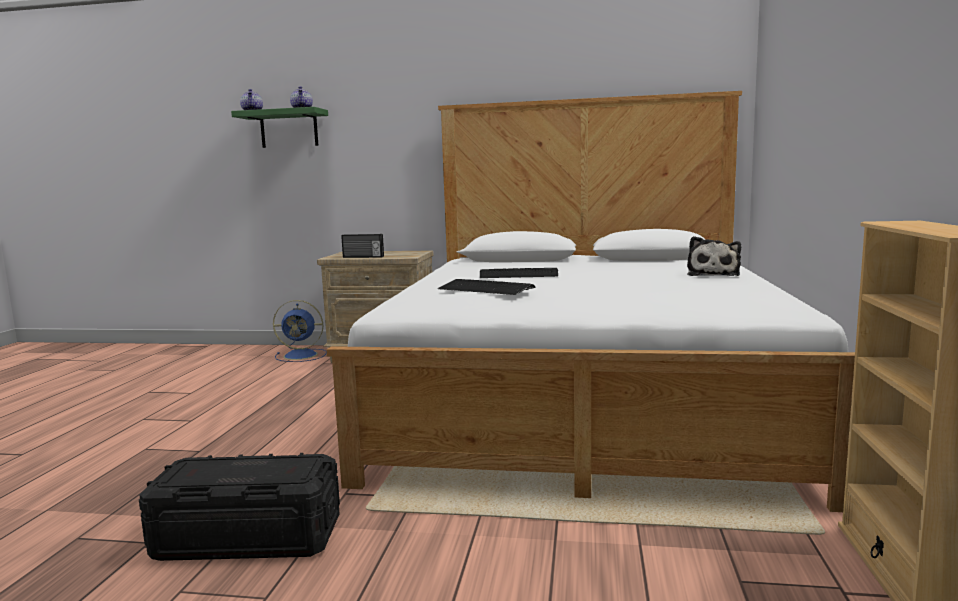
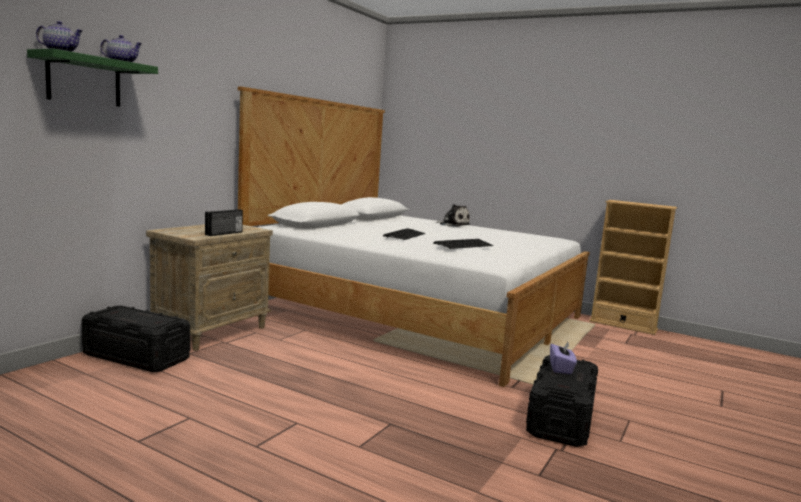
camera: 70 degrees left, 0 degrees up
(264, 465) = (561, 368): none -> purple tissue box
(302, 355) = (136, 356): blue fan -> black storage box

